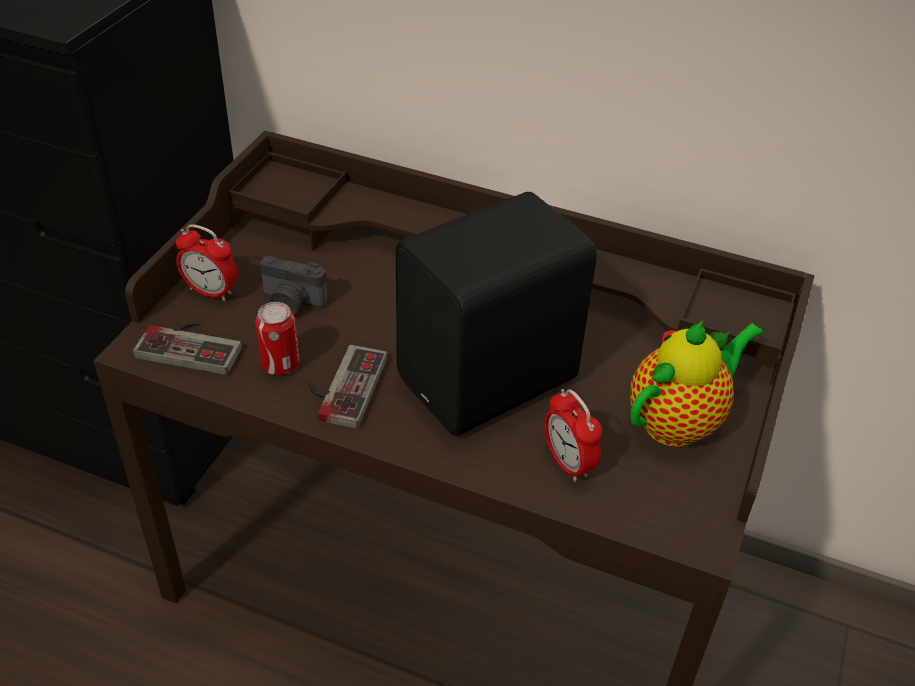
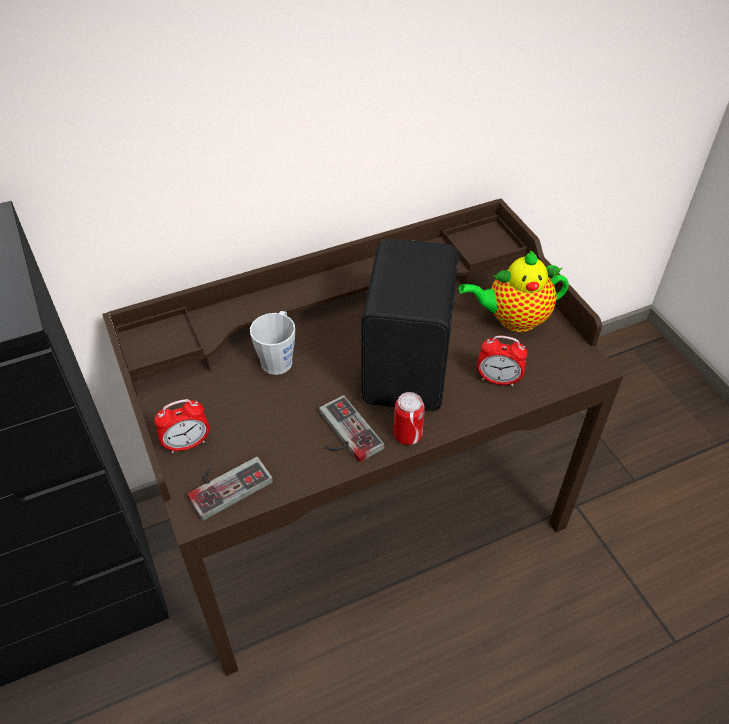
camera: 45 degrees left, 5 degrees up
(280, 364) = (293, 450): can -> can (407, 434)
(291, 303) = (246, 412): camera -> none
(384, 281) = (278, 358): none -> grey mug
(679, 421) = (513, 319): teapot -> teapot turned 105 degrees counterclockwise

